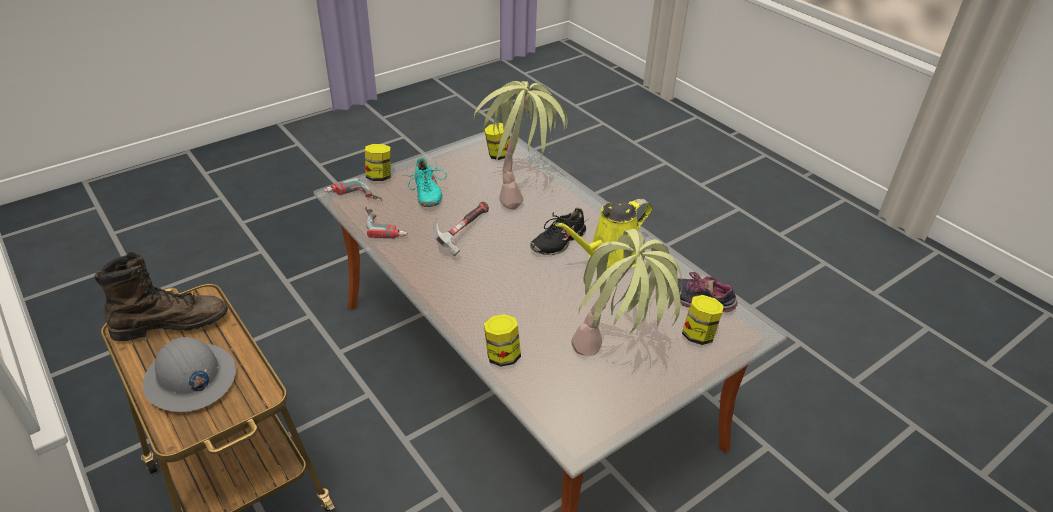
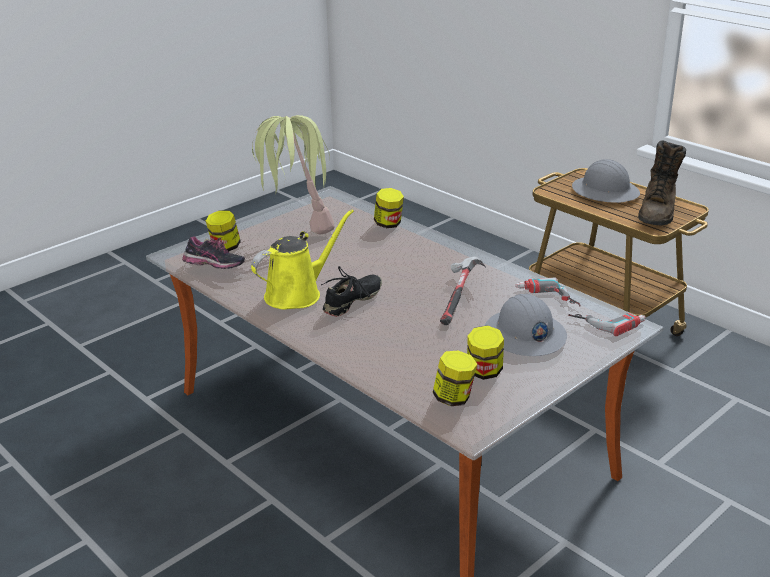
camera: 175 degrees right, 10 degrees down
(171, 323) = (658, 212): brown boot -> brown boot turned 45 degrees counterclockwise
(379, 176) = (597, 349): jar -> jar (484, 372)
(426, 193) = (524, 335): turquoise shoe -> grey hard hat
(520, 190) = (407, 351): potted plant -> none

